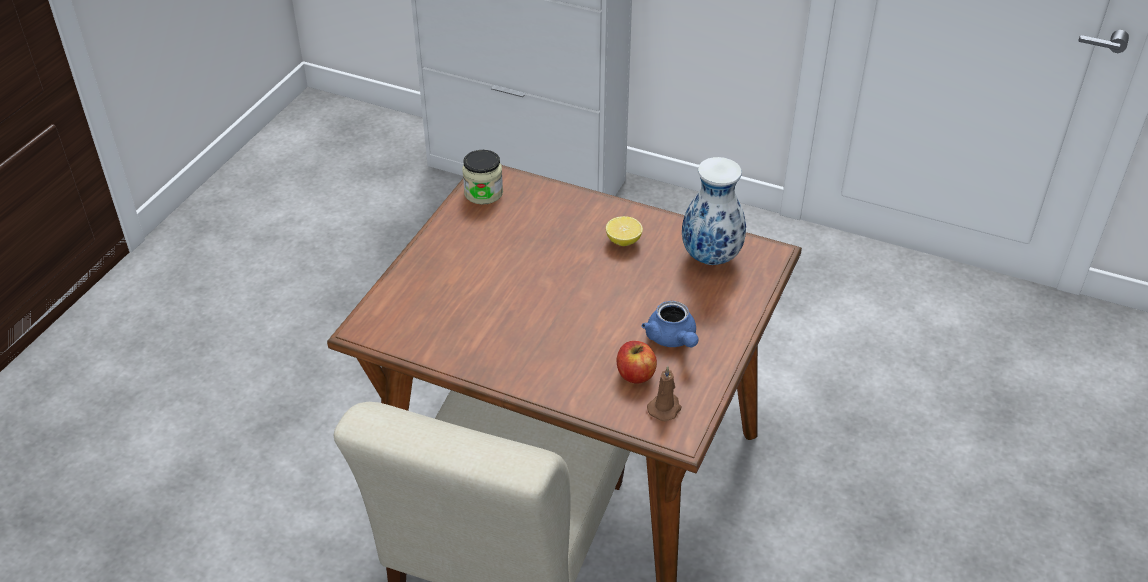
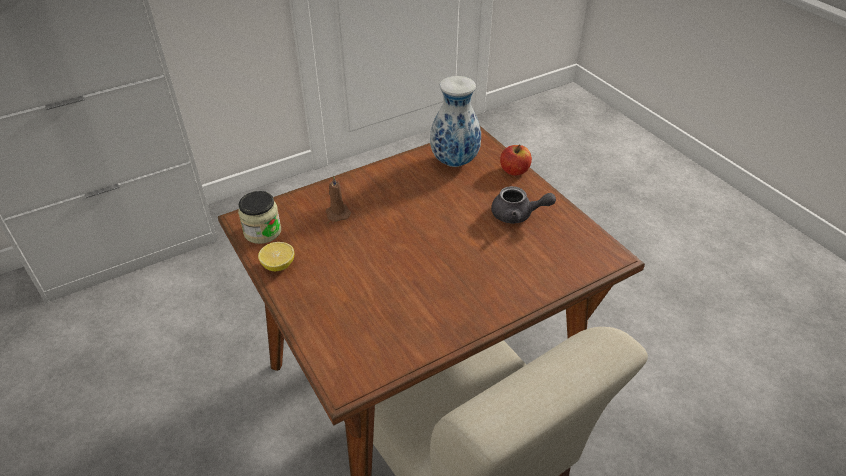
camera: 55 degrees left, 0 degrees up
(623, 241) = (397, 190): lemon -> lemon (278, 265)
(635, 374) = (537, 249): apple -> apple (514, 171)
(665, 408) = (581, 250): brown candle -> brown candle (337, 213)
(672, 339) = (517, 215): blue teapot -> grey teapot

